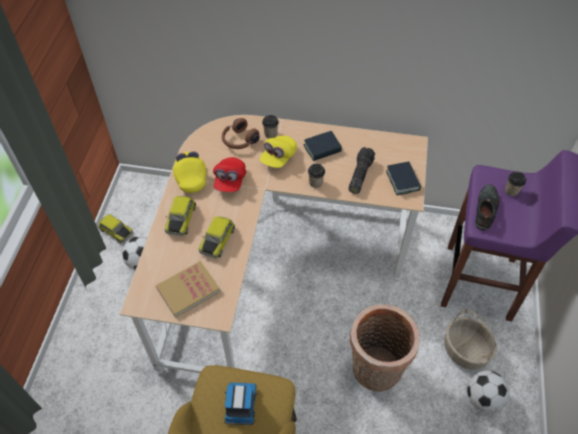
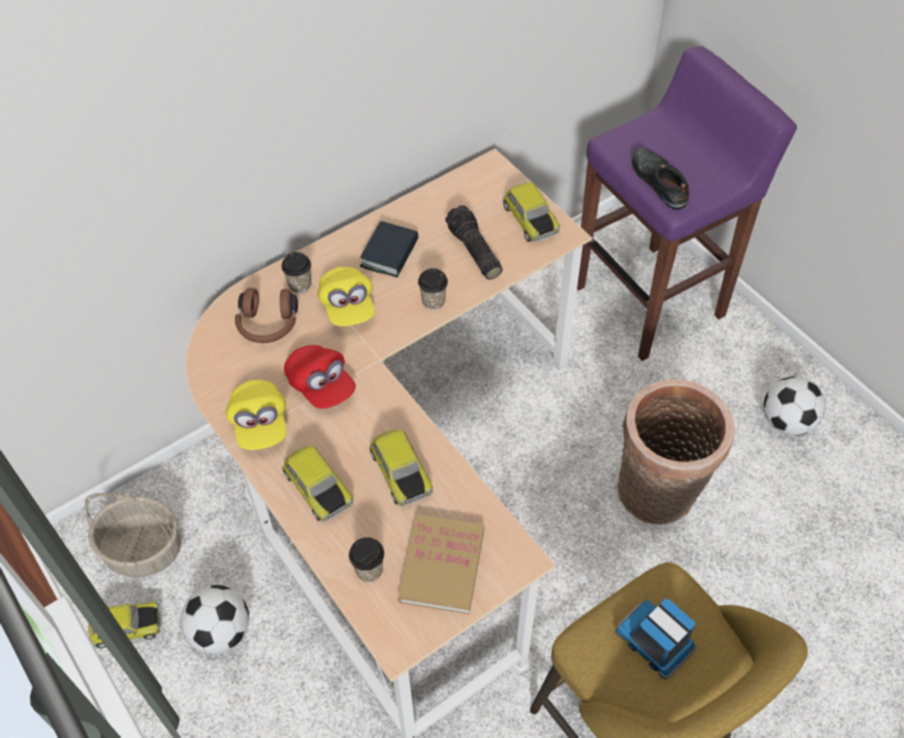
camera: 45 degrees left, 0 degrees up
(191, 177) = (260, 424): yellow cap -> yellow cap turned 135 degrees counterclockwise
(402, 180) = (529, 220): book -> toy car
(464, 350) = (716, 387): basket -> basket (142, 550)
(511, 191) = (660, 142): cup -> cup (369, 570)

